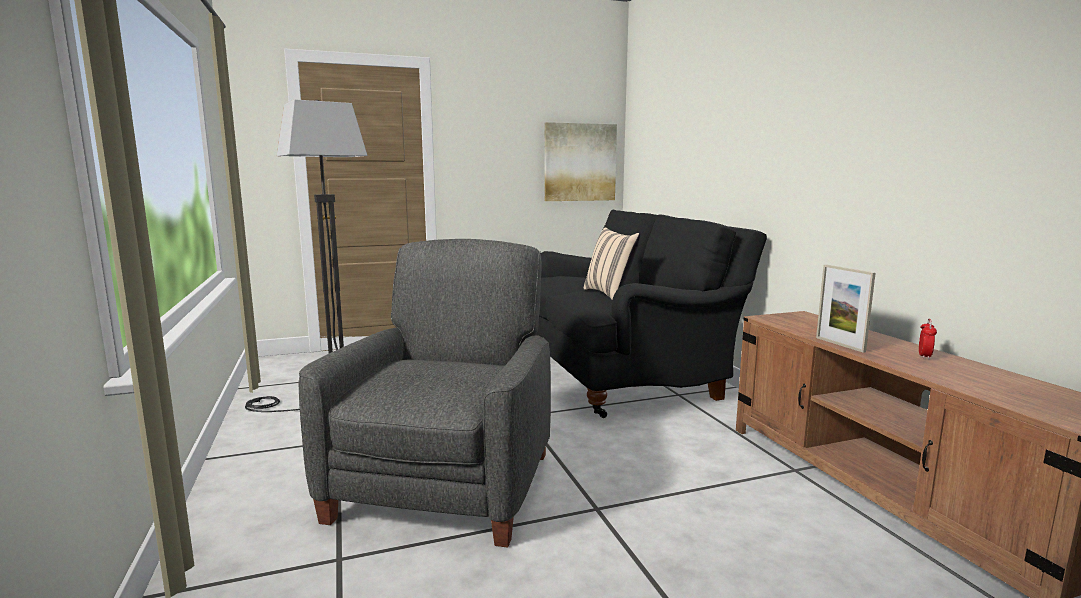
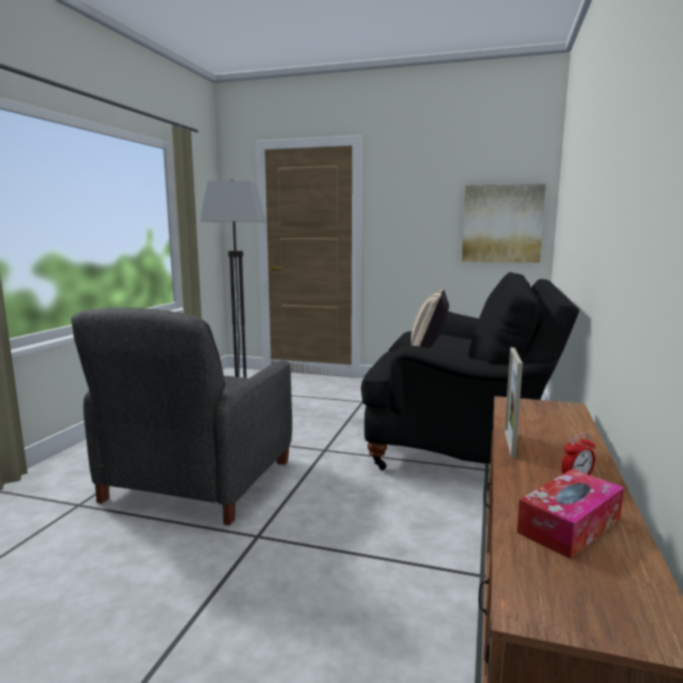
camera: 35 degrees right, 0 degrees up
(446, 484) = (198, 481): grey armchair -> grey armchair turned 150 degrees clockwise
(985, 380) = (569, 525): none -> tissue box

